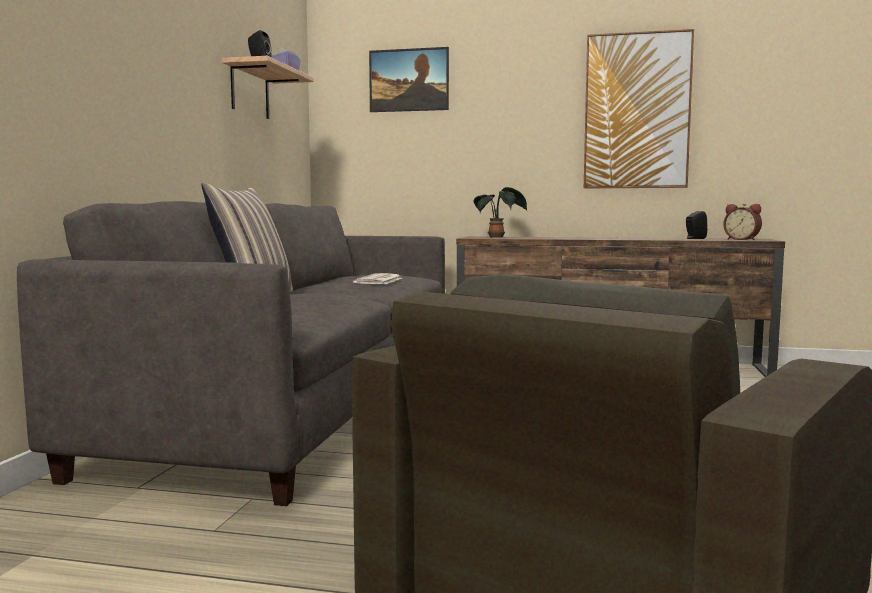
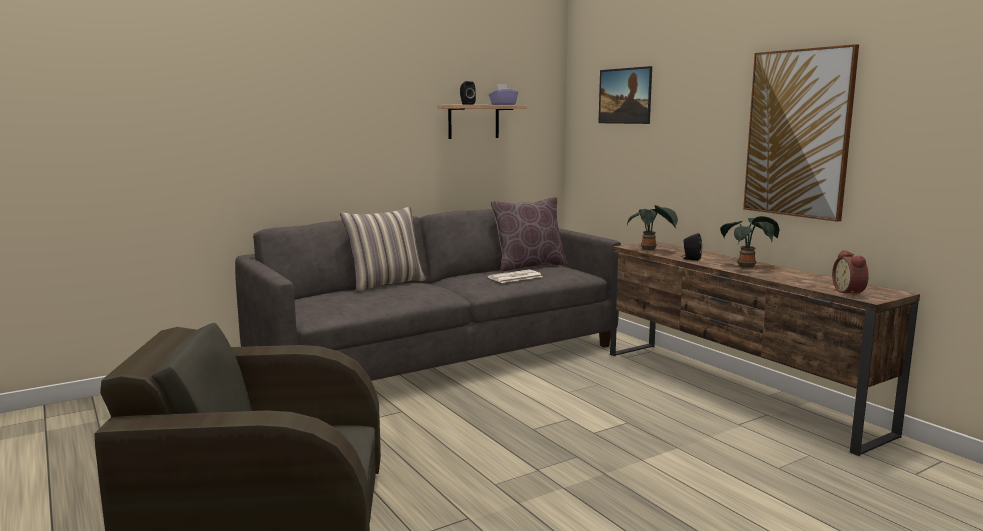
camera: 45 degrees right, 5 degrees up
(347, 276) = (529, 266): none -> brown pillow
(617, 238) = (748, 266): none -> potted plant
(694, 238) = (819, 280): black speaker -> black speaker (690, 259)

